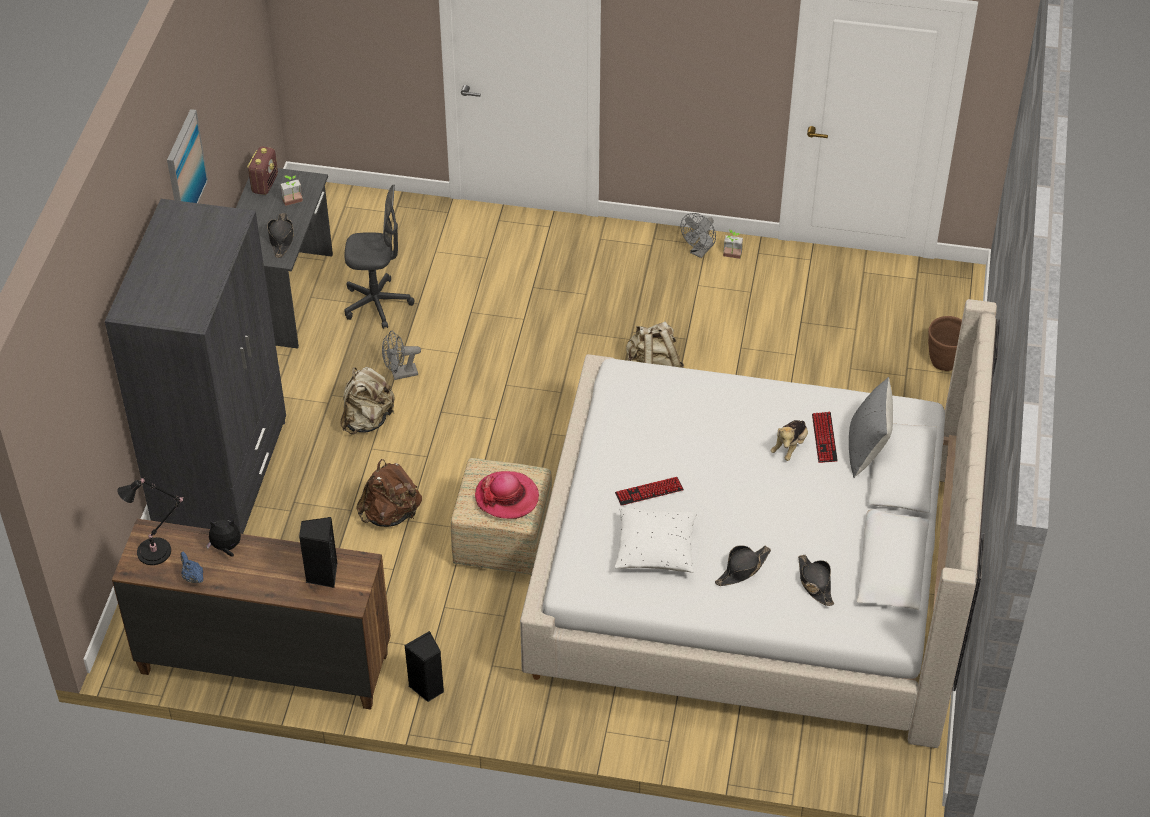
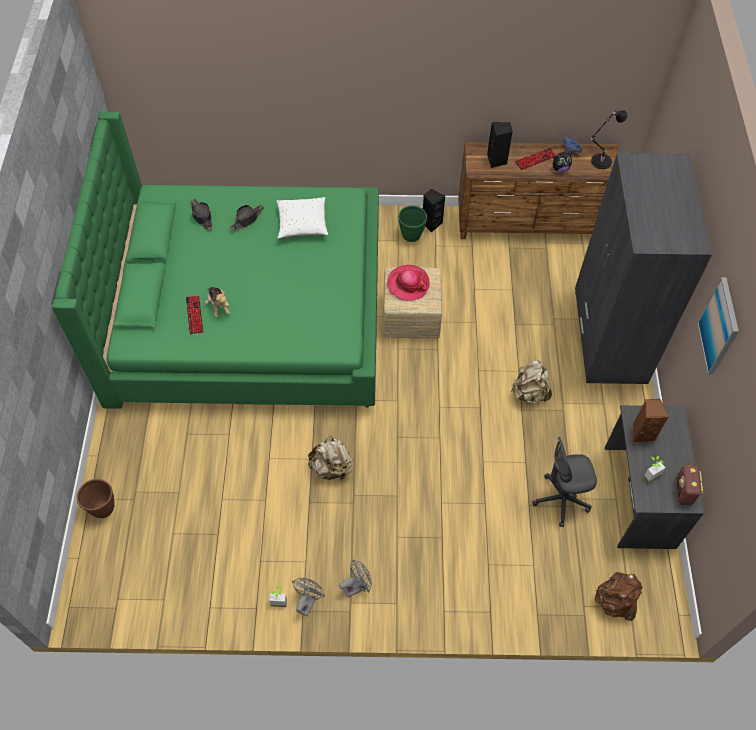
camera: 170 degrees right, 10 degrees up
(281, 238) = (642, 433): black hat -> brown speaker
(391, 514) = (488, 324): brown backpack -> brown backpack (615, 601)
(400, 374) = (520, 435): grey fan -> grey fan (357, 586)
(467, 670) = (411, 236): none -> green planter
(649, 492) = (311, 261): keyboard -> keyboard (535, 159)
(752, 577) = (247, 314): beige bed -> green bed
(790, 446) = (218, 306): plush toy -> plush toy turned 135 degrees clockwise
(867, 450) = (164, 310): grey pillow -> none

